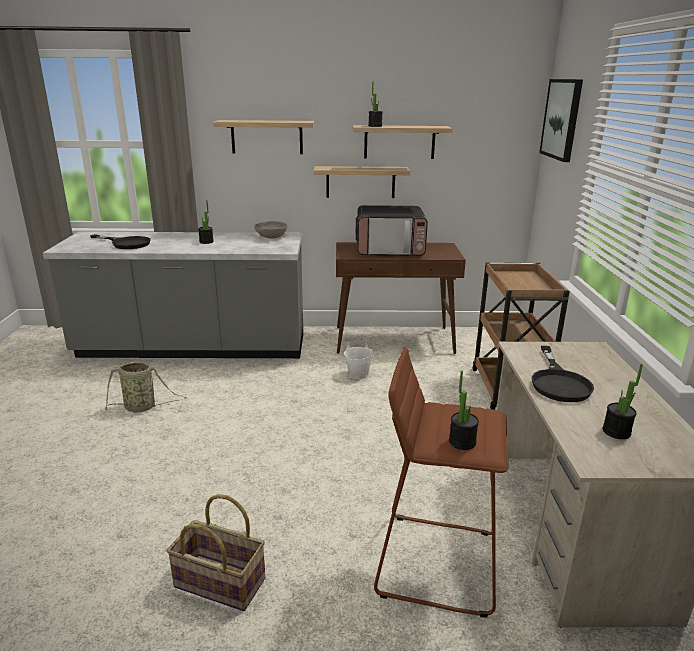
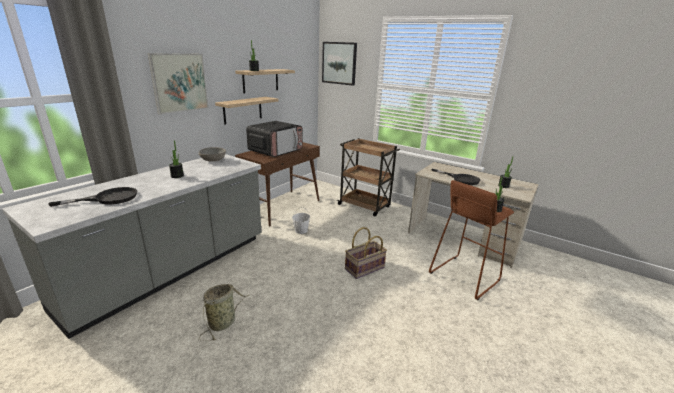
camera: 55 degrees left, 0 degrees up
(218, 583) = (442, 348): basket -> basket (364, 268)
(267, 137) = (179, 83): shelf -> picture

